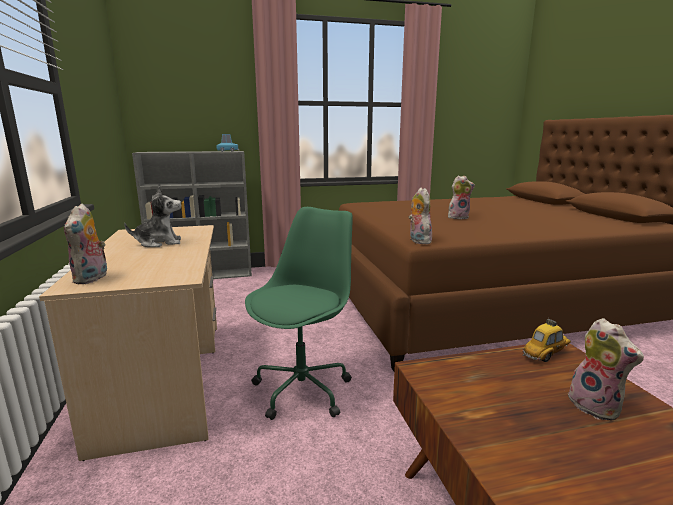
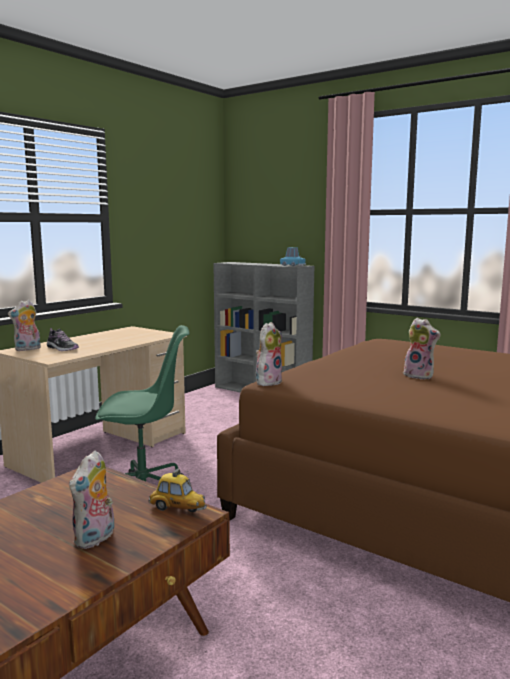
camera: 50 degrees right, 5 degrees down
(140, 265) = (62, 348): none -> shoe
(159, 243) = (115, 339): plush toy -> none

